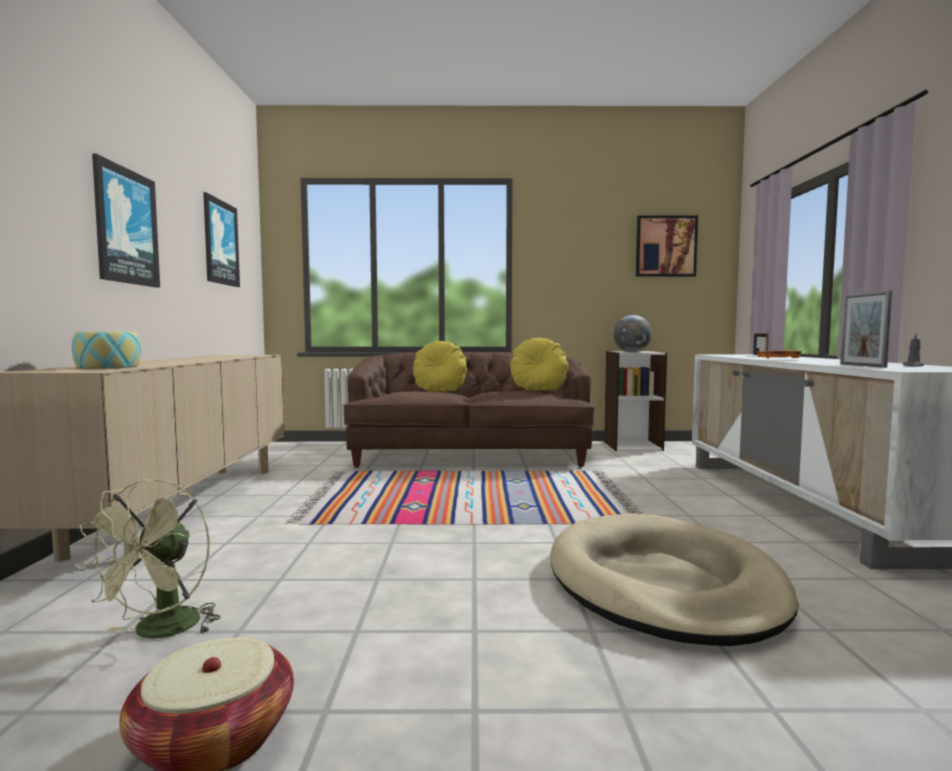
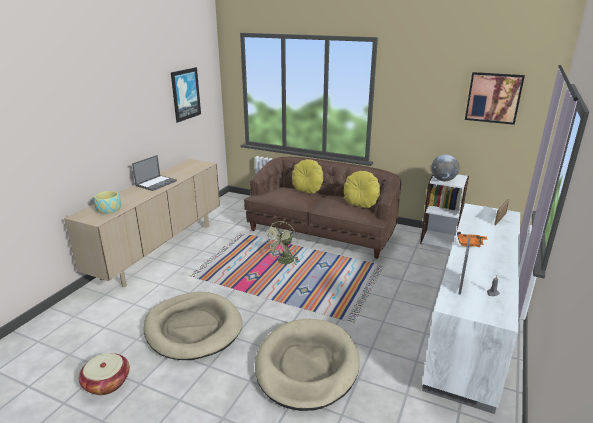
camera: 25 degrees right, 20 degrees up
(125, 226) = (121, 121): picture -> none
(160, 632) = (114, 331): green fan -> green fan (284, 262)
(189, 359) = (156, 183): none -> laptop
(370, 585) = (193, 328): none -> beige dog bed

